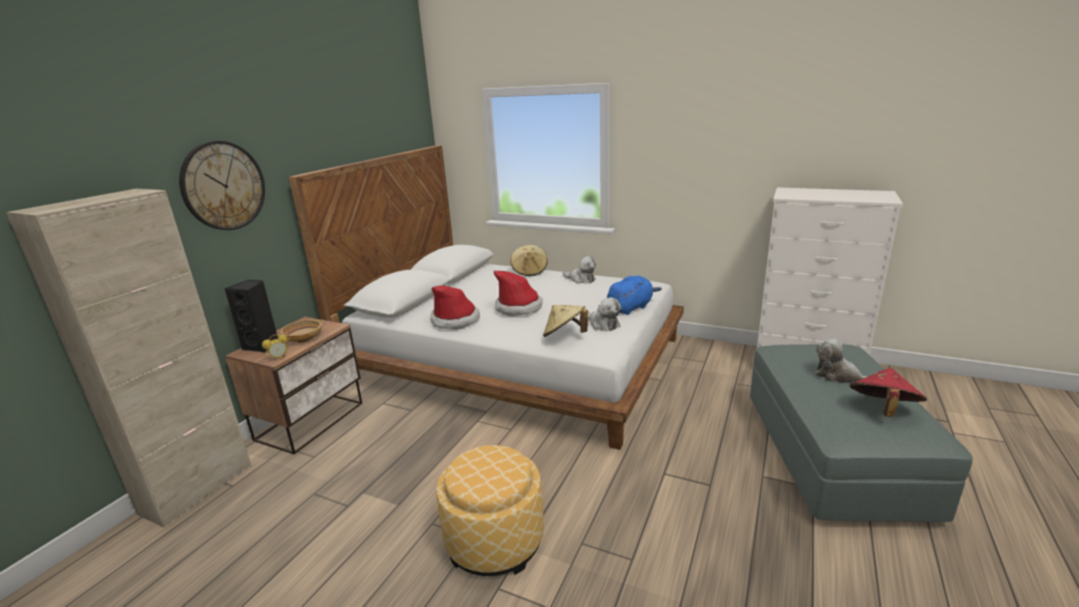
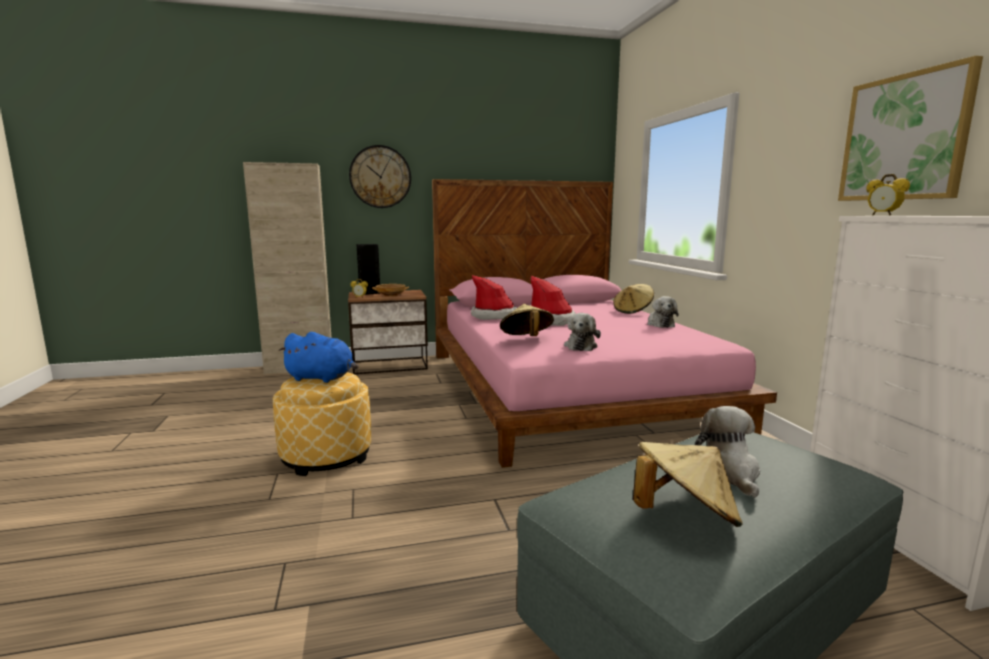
camera: 50 degrees right, 10 degrees down
(517, 359) = (567, 388): white bed -> pink bed
(630, 308) = (642, 347): blue plush toy -> blue plush toy (322, 378)
(764, 139) = (904, 138): none -> picture
(799, 197) = (883, 215): none -> alarm clock
(882, 410) = (684, 516): red hat -> beige hat

